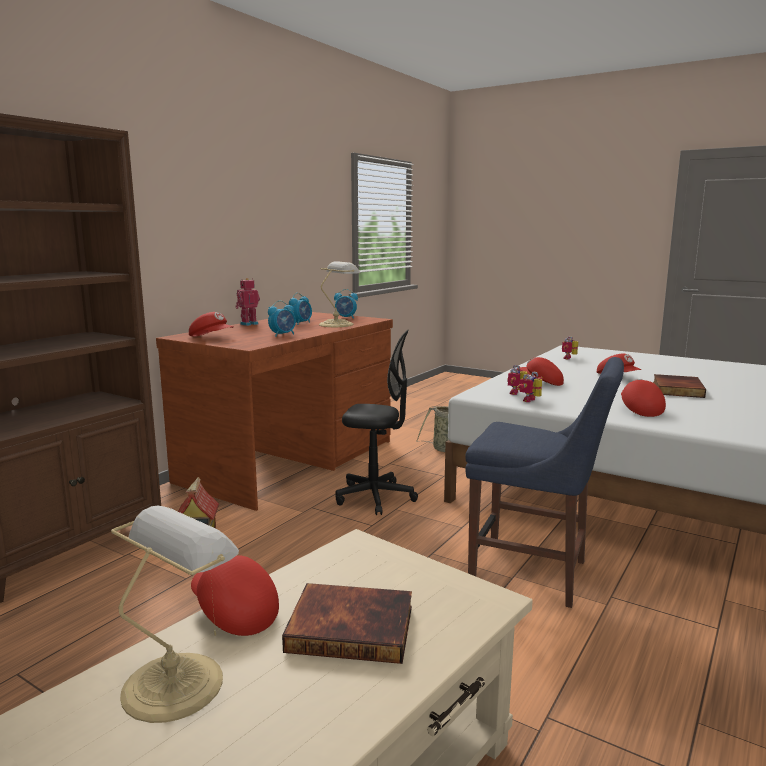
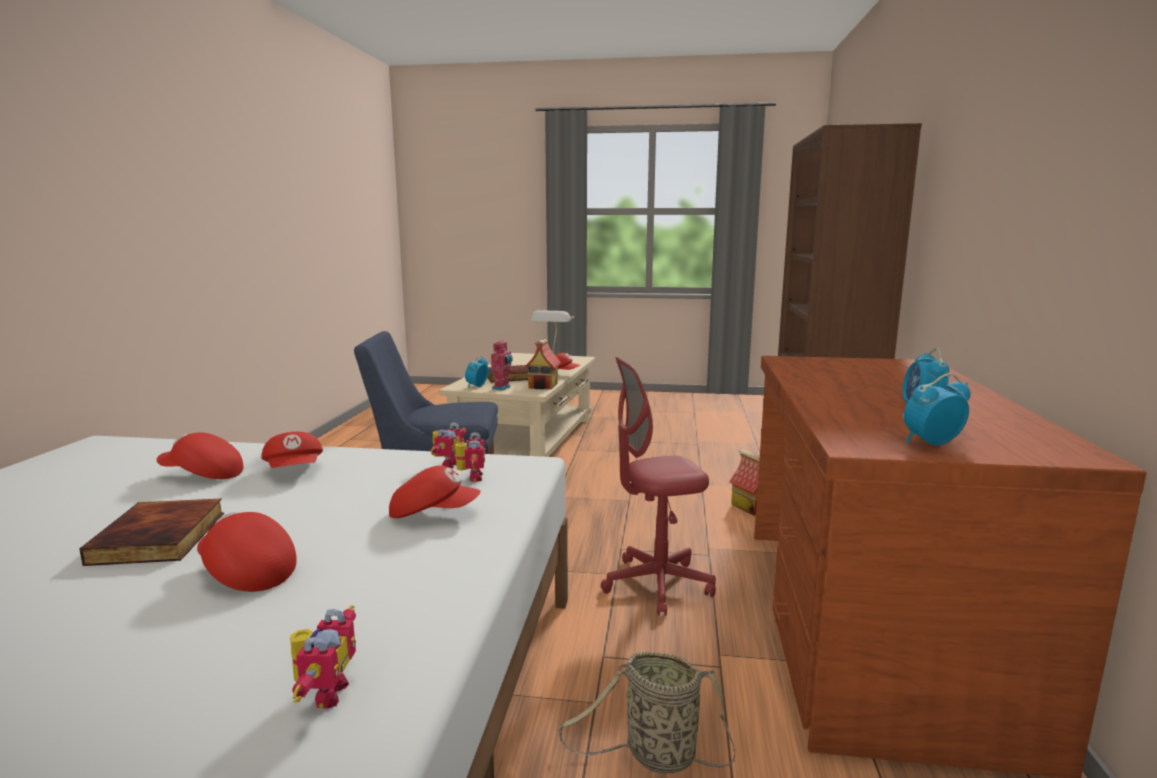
camera: 155 degrees right, 0 degrees up
(212, 337) = (880, 365): red cap -> red cap (202, 475)
(248, 324) = (979, 395): toy robot -> toy robot (502, 388)
(283, 335) = (825, 379): alarm clock -> alarm clock (476, 386)
(322, 564) = (543, 386): none -> toy house
(338, 324) = (853, 414): table lamp -> none
(375, 497) = (657, 585): black office chair -> red office chair

